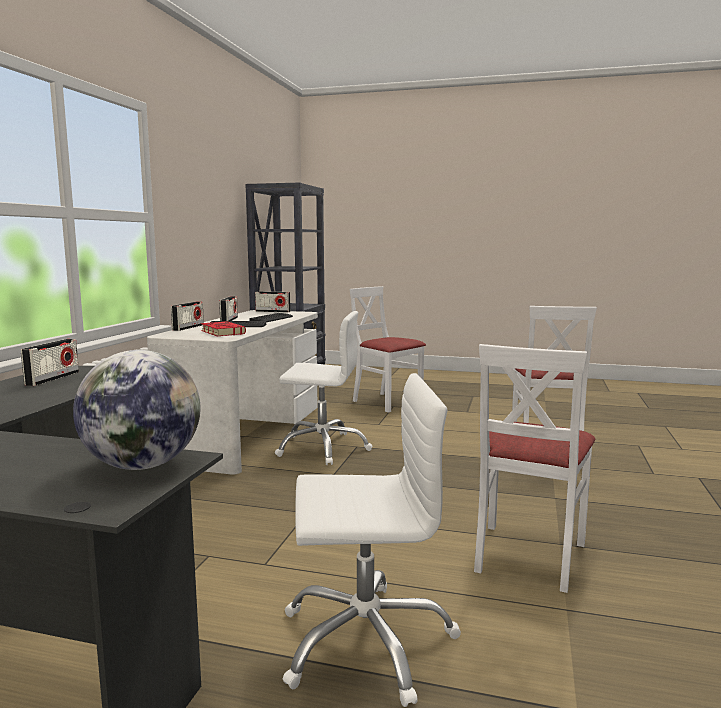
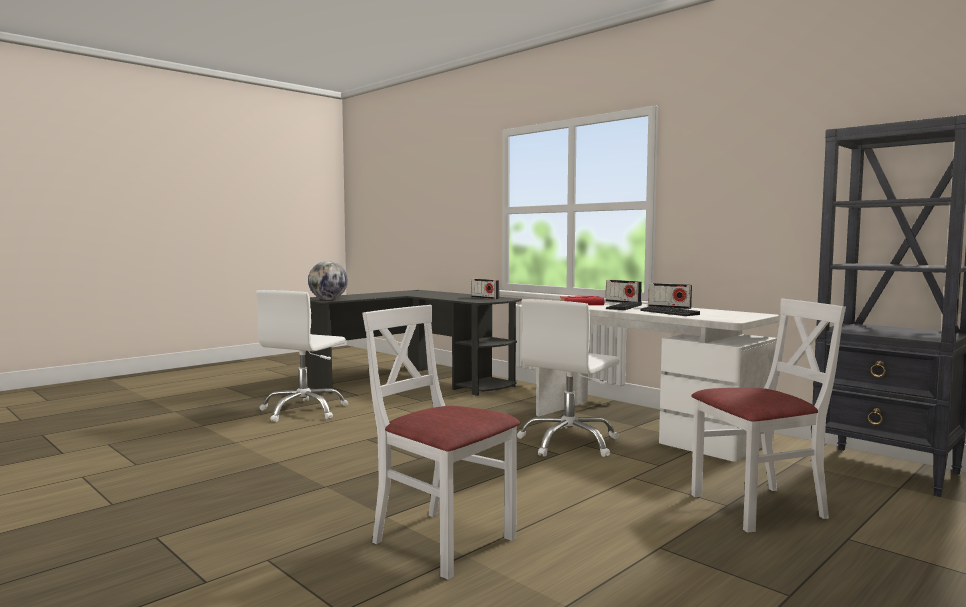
camera: 120 degrees right, 5 degrees down
(273, 311) = (747, 315): radio -> none
(527, 555) = (286, 450): white chair -> none

